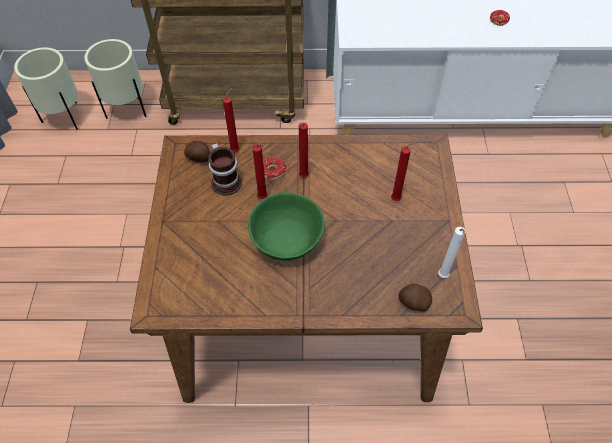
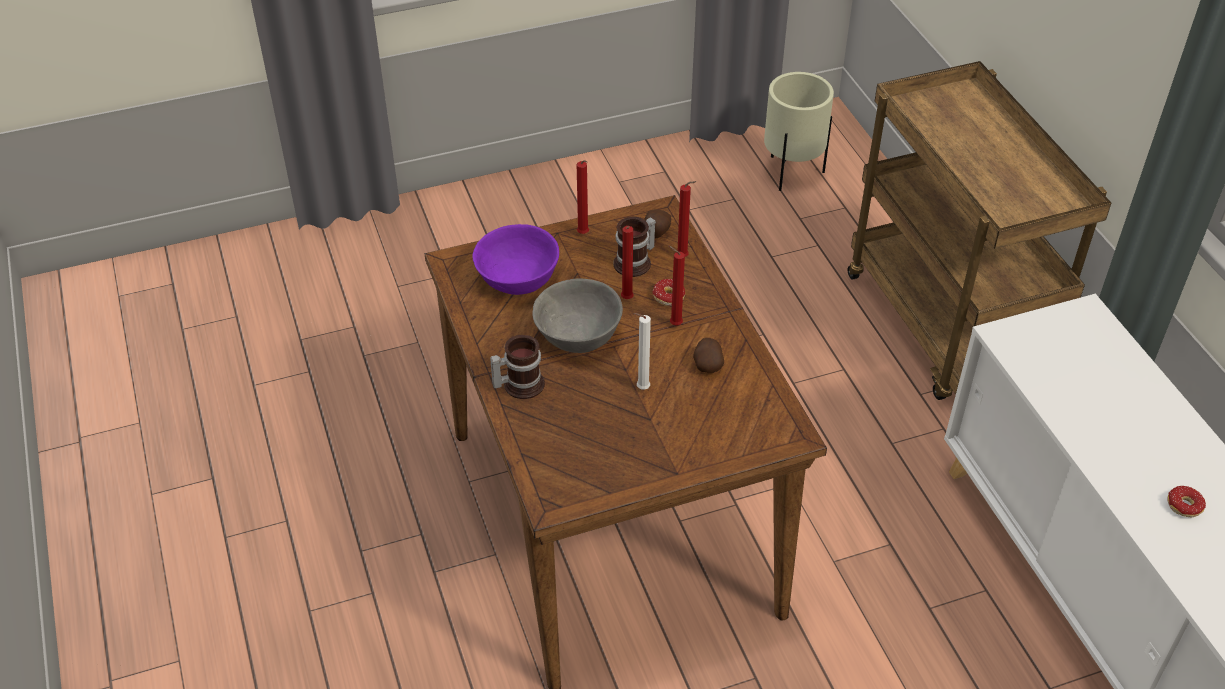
camera: 70 degrees right, 10 degrees down
(128, 109) = (845, 224): beige planter -> none
(202, 264) = (518, 278): none -> purple bowl
(287, 240) = (578, 335): green bowl -> grey bowl
(325, 296) = (519, 384): none -> mug
(397, 199) = (685, 417): red candle -> red candle (584, 235)
(413, 302) = (541, 461): potato -> potato (707, 364)
(443, 277) = (588, 482): white candle -> white candle (641, 388)

